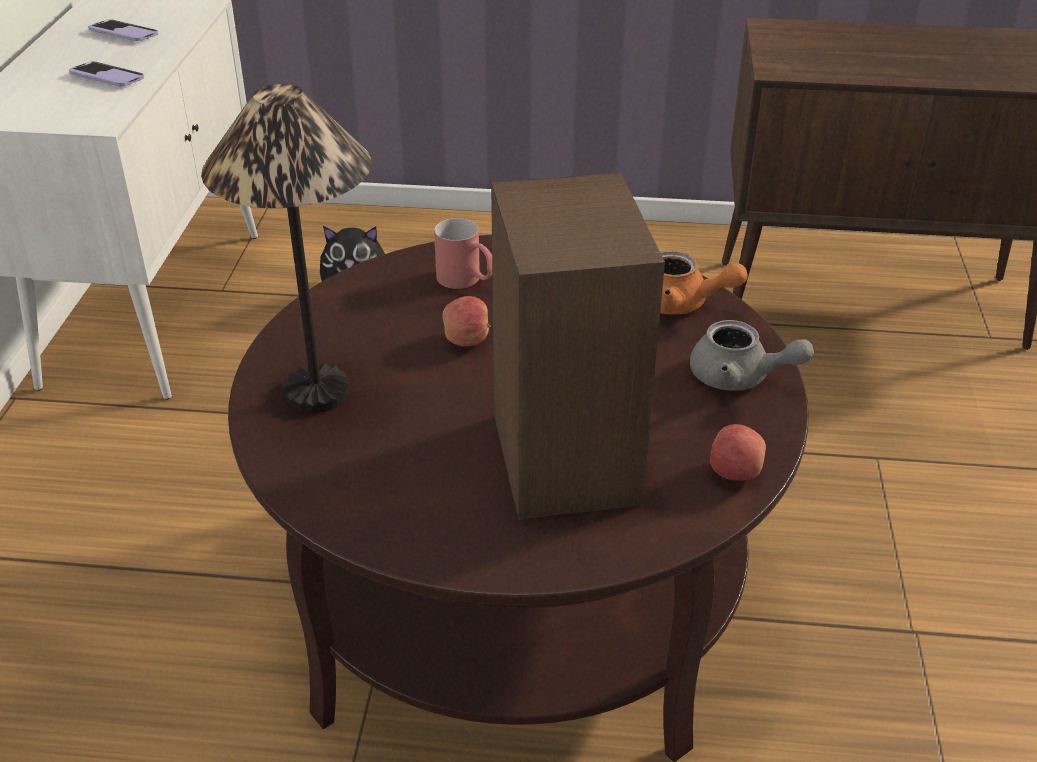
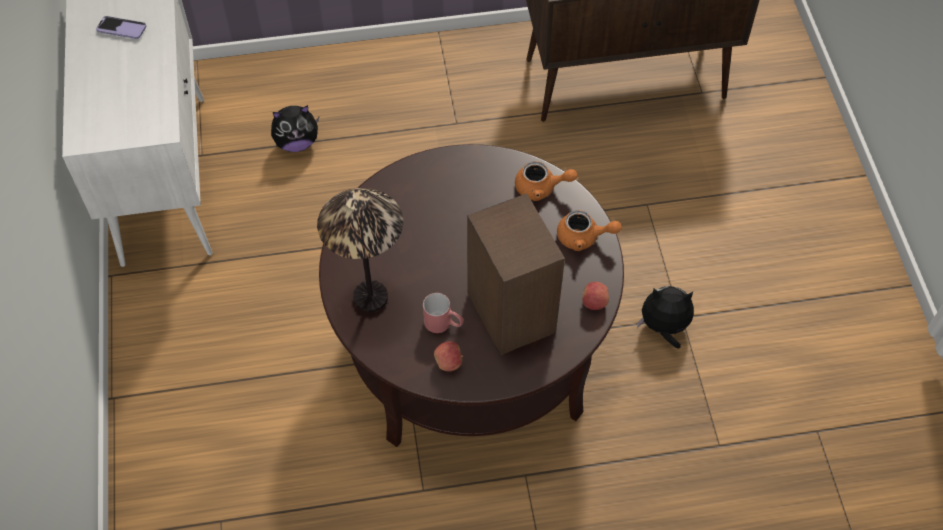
camera: 15 degrees left, 20 degrees up
(107, 77) = (139, 81): phone -> none
(467, 281) = (419, 196): red mug -> red mug (444, 324)
(467, 340) = (435, 242): apple -> apple (449, 362)
(739, 378) = (583, 237): grey teapot -> orange teapot
(878, 641) = (663, 327): none -> plush toy

